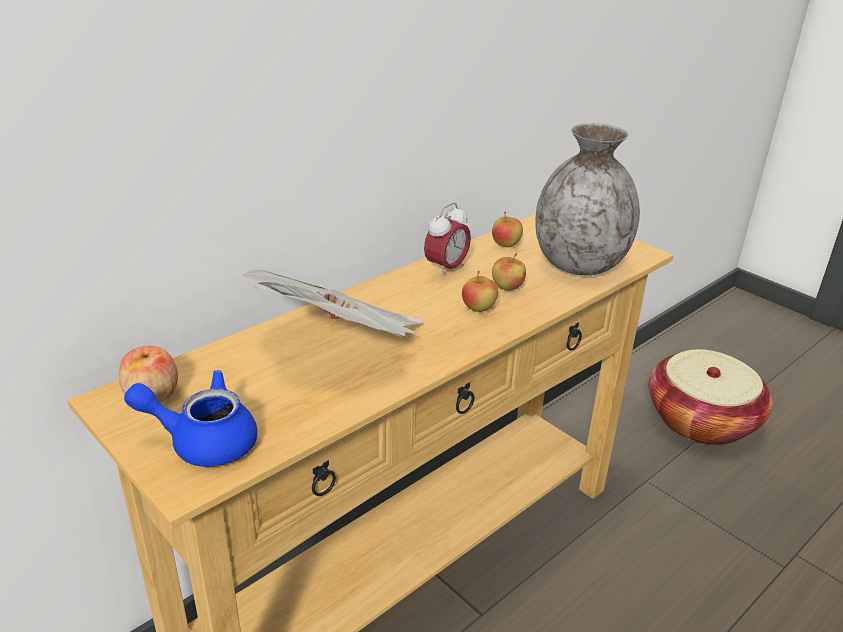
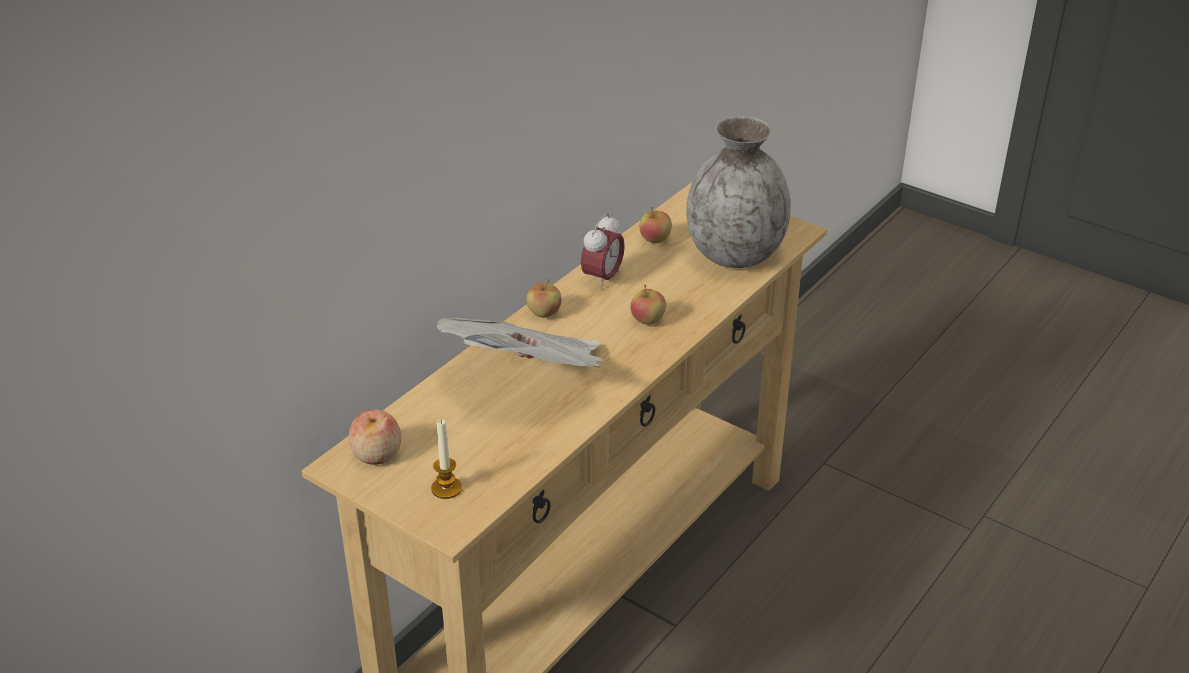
camera: 10 degrees left, 5 degrees up
(203, 441) = (446, 488): blue teapot -> candle
(507, 287) = (669, 292): apple -> apple (544, 313)
(701, 421) = (875, 385): basket -> none

